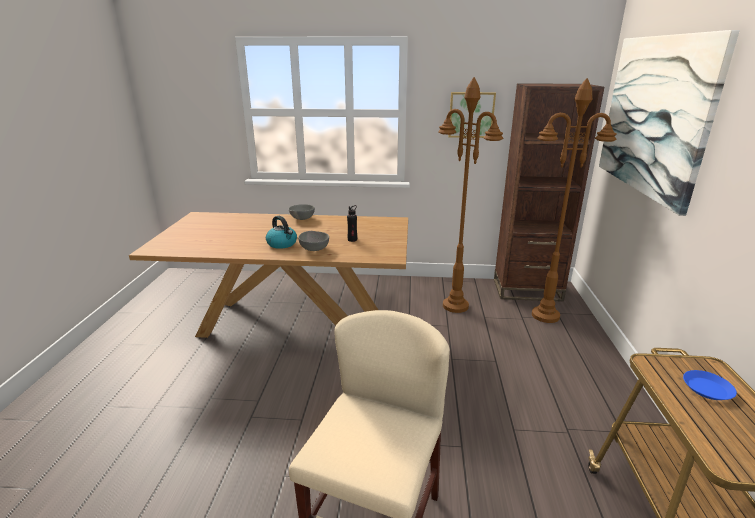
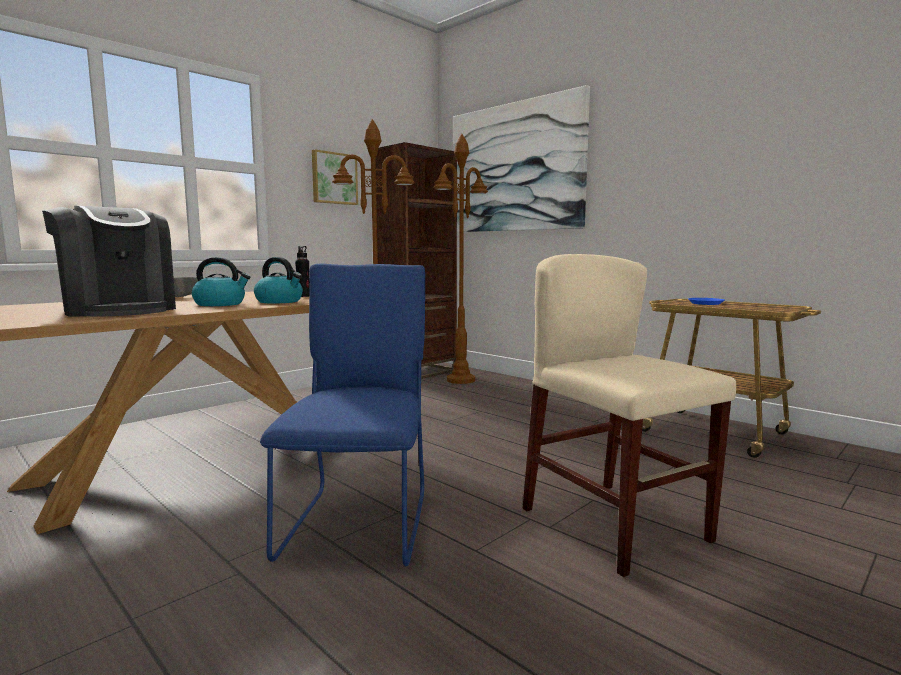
camera: 50 degrees left, 15 degrees down
(231, 239) = (118, 310): none -> coffee machine
(278, 412) = (359, 521): none -> blue chair
(314, 249) = (280, 301): grey bowl -> kettle

